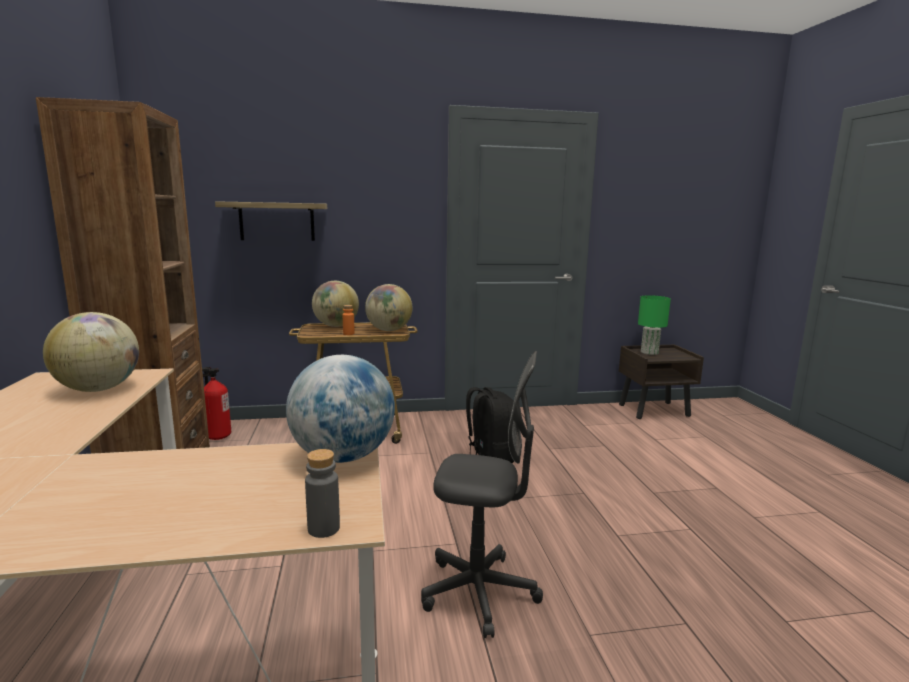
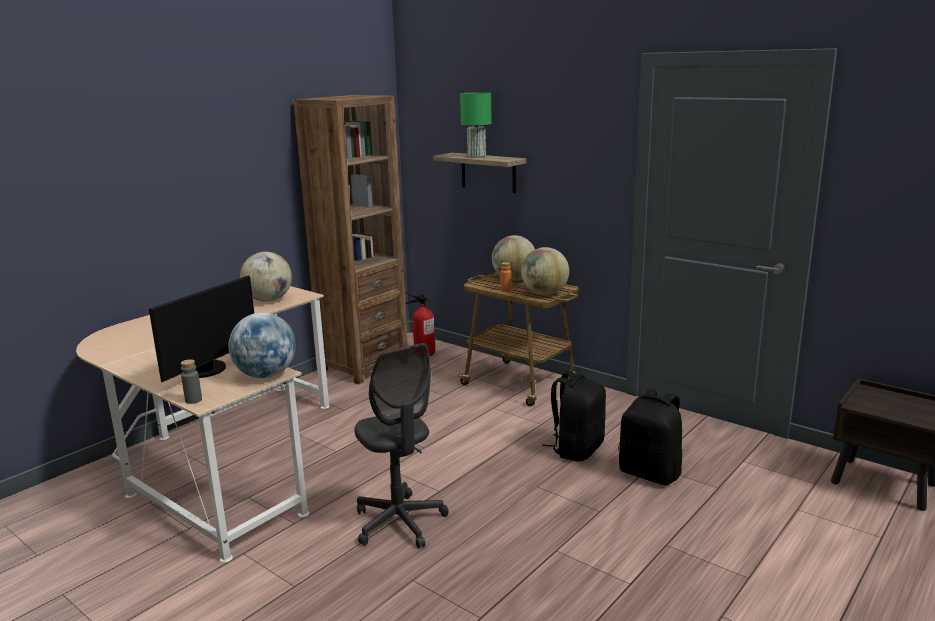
camera: 50 degrees right, 5 degrees up
(231, 486) = (208, 370): none -> monitor
(559, 453) = (650, 473): none -> black backpack
(650, 352) = (883, 399): green table lamp -> green table lamp (477, 156)

